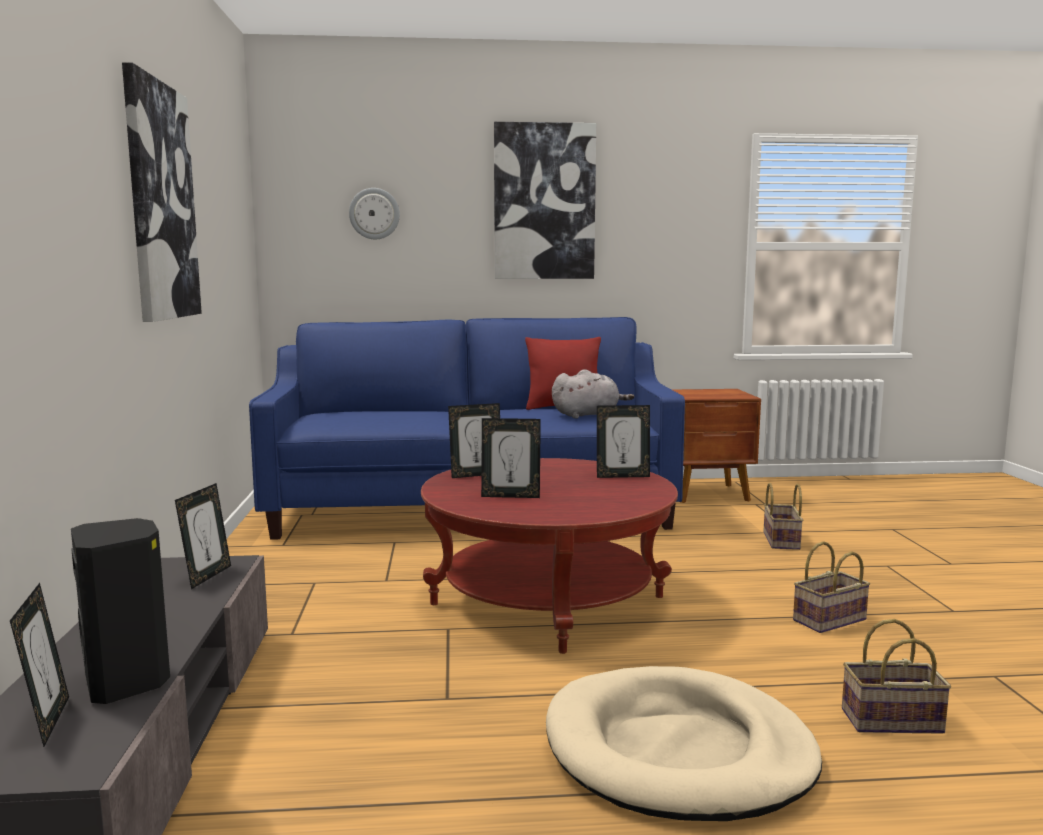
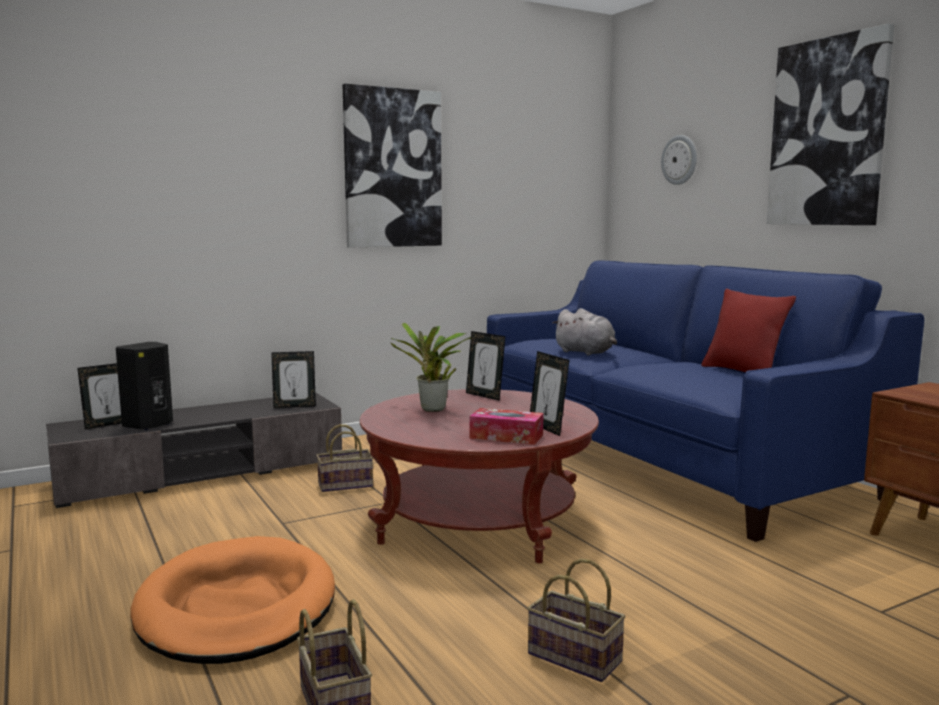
camera: 65 degrees right, 0 degrees up
(510, 496) = (432, 410): picture frame -> potted plant
(588, 415) = (715, 381): grey plush toy -> grey plush toy (586, 352)
(637, 489) = (506, 436): none -> tissue box
(678, 751) = (237, 607): beige dog bed -> orange dog bed
(779, 540) = (826, 606): basket -> basket (346, 484)

